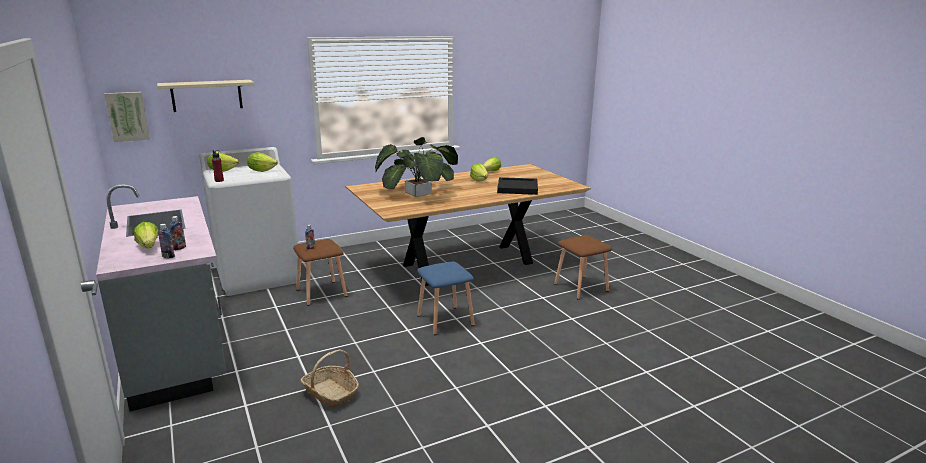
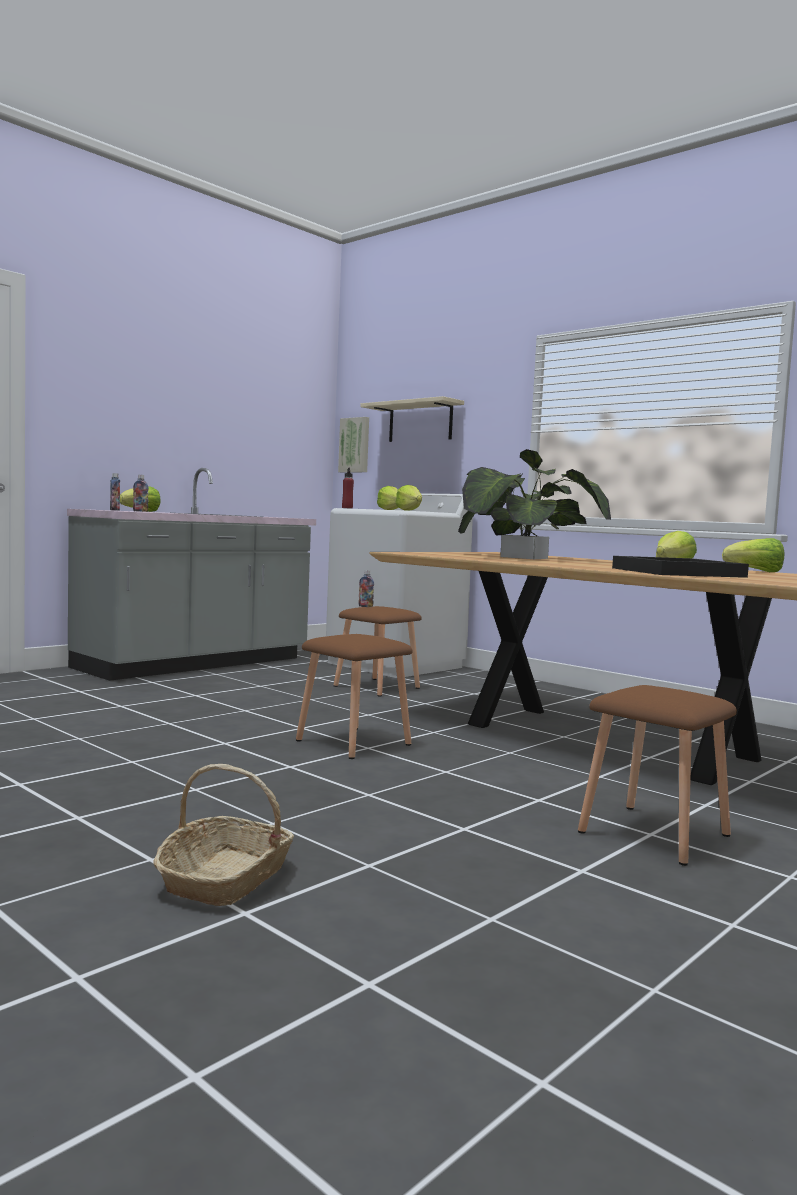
camera: 70 degrees right, 15 degrees down
(331, 393) = (107, 712): basket -> basket (225, 878)
(444, 321) = (351, 742): blue stool -> brown stool

